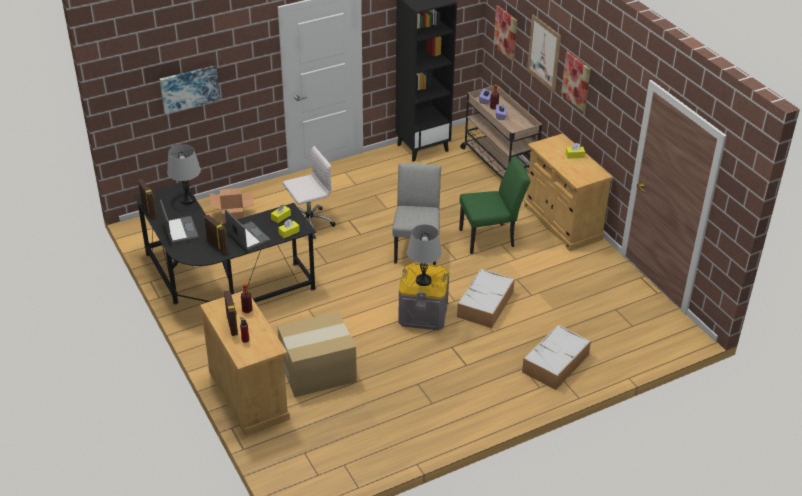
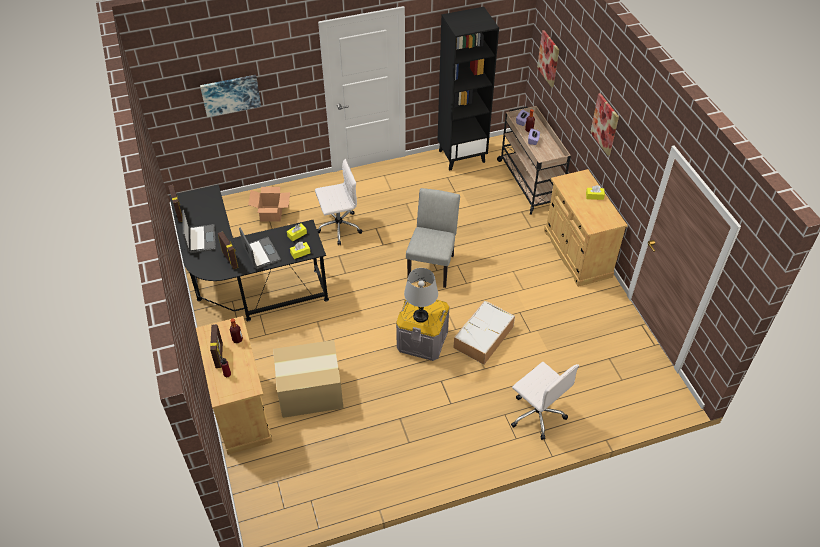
camera: 10 degrees right, 10 degrees up
(187, 200) = (216, 206): grey table lamp -> none
(491, 238) = (505, 263): green chair -> none
(544, 53) = (579, 88): picture -> none
(555, 364) = (537, 414): storage box -> white office chair

